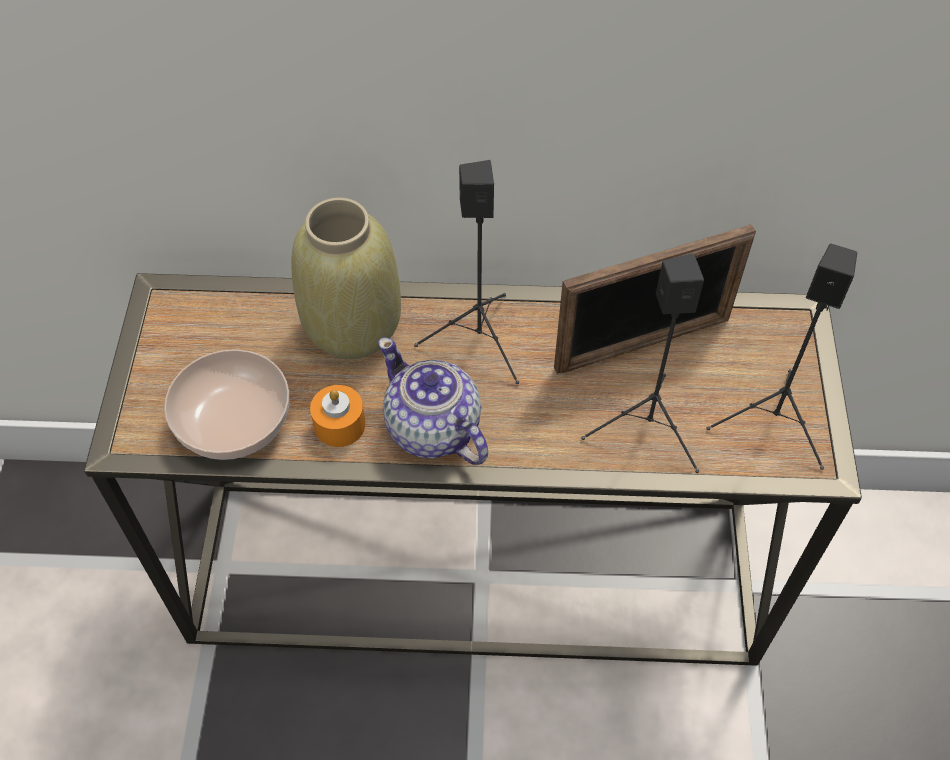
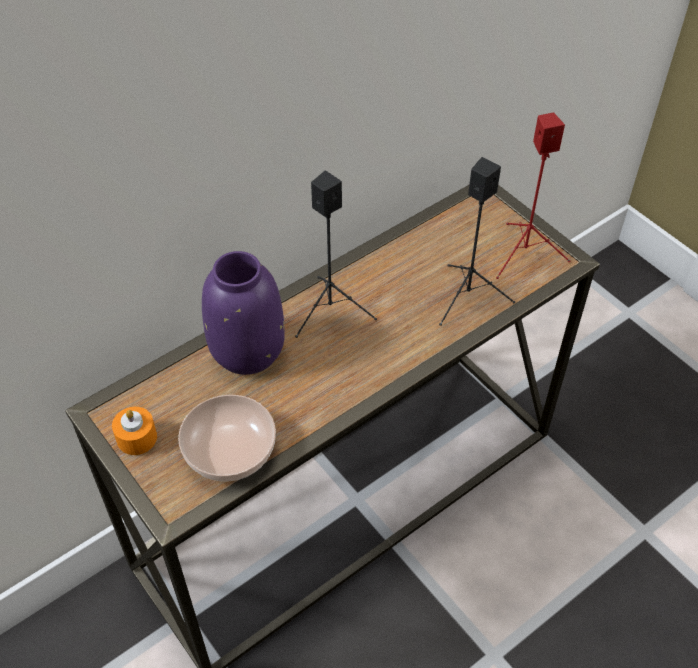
camera: 40 degrees left, 5 degrees down
(339, 425) = (297, 409): orange candle -> orange candle (137, 438)
(351, 326) = (246, 350): beige vase -> purple vase
(433, 429) = (355, 374): teapot -> none
(643, 344) = (421, 256): picture frame -> none
(774, 422) = (525, 253): black speaker -> red speaker

